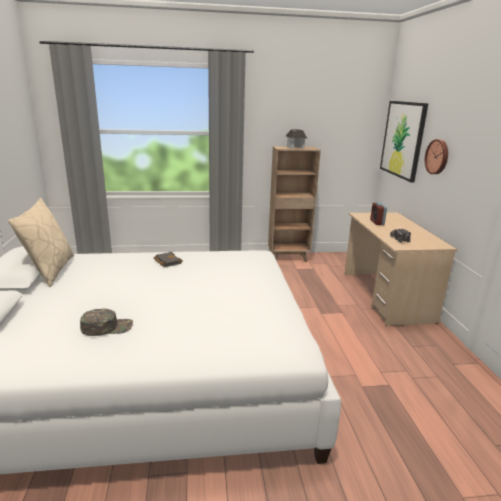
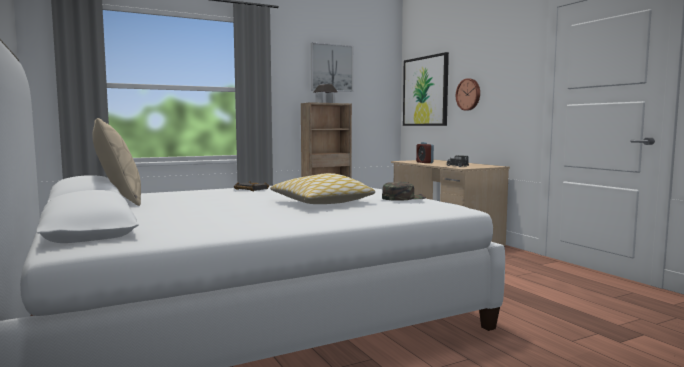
camera: 20 degrees left, 15 degrees down
(107, 327) = (254, 213): green cap -> green cap (403, 198)
(185, 312) = (322, 203): none -> pillow
(308, 109) = (331, 68): none -> picture

